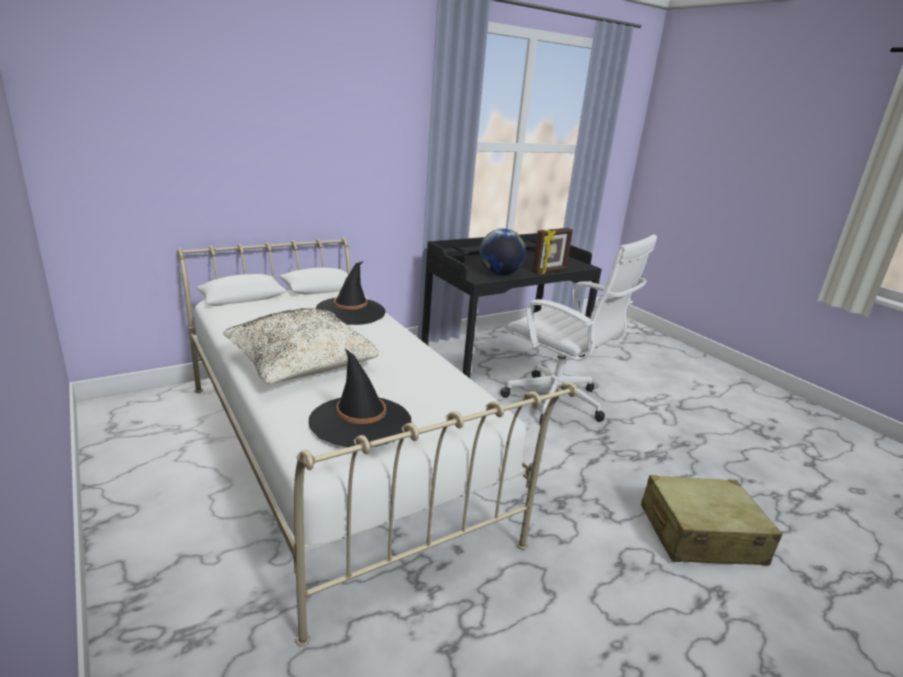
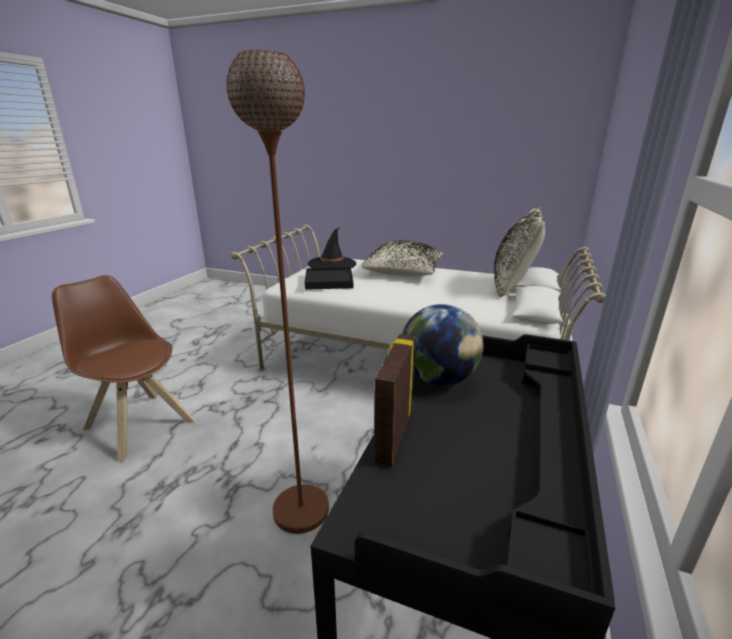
camera: 145 degrees right, 0 degrees up
(273, 301) = (512, 288): none -> beige pillow
(350, 311) = (457, 298): black hat -> none
(428, 383) = (329, 281): none -> black tray
(559, 403) = (300, 509): white office chair -> brown floor lamp
(700, 535) = (138, 423): beige suitcase -> brown chair

